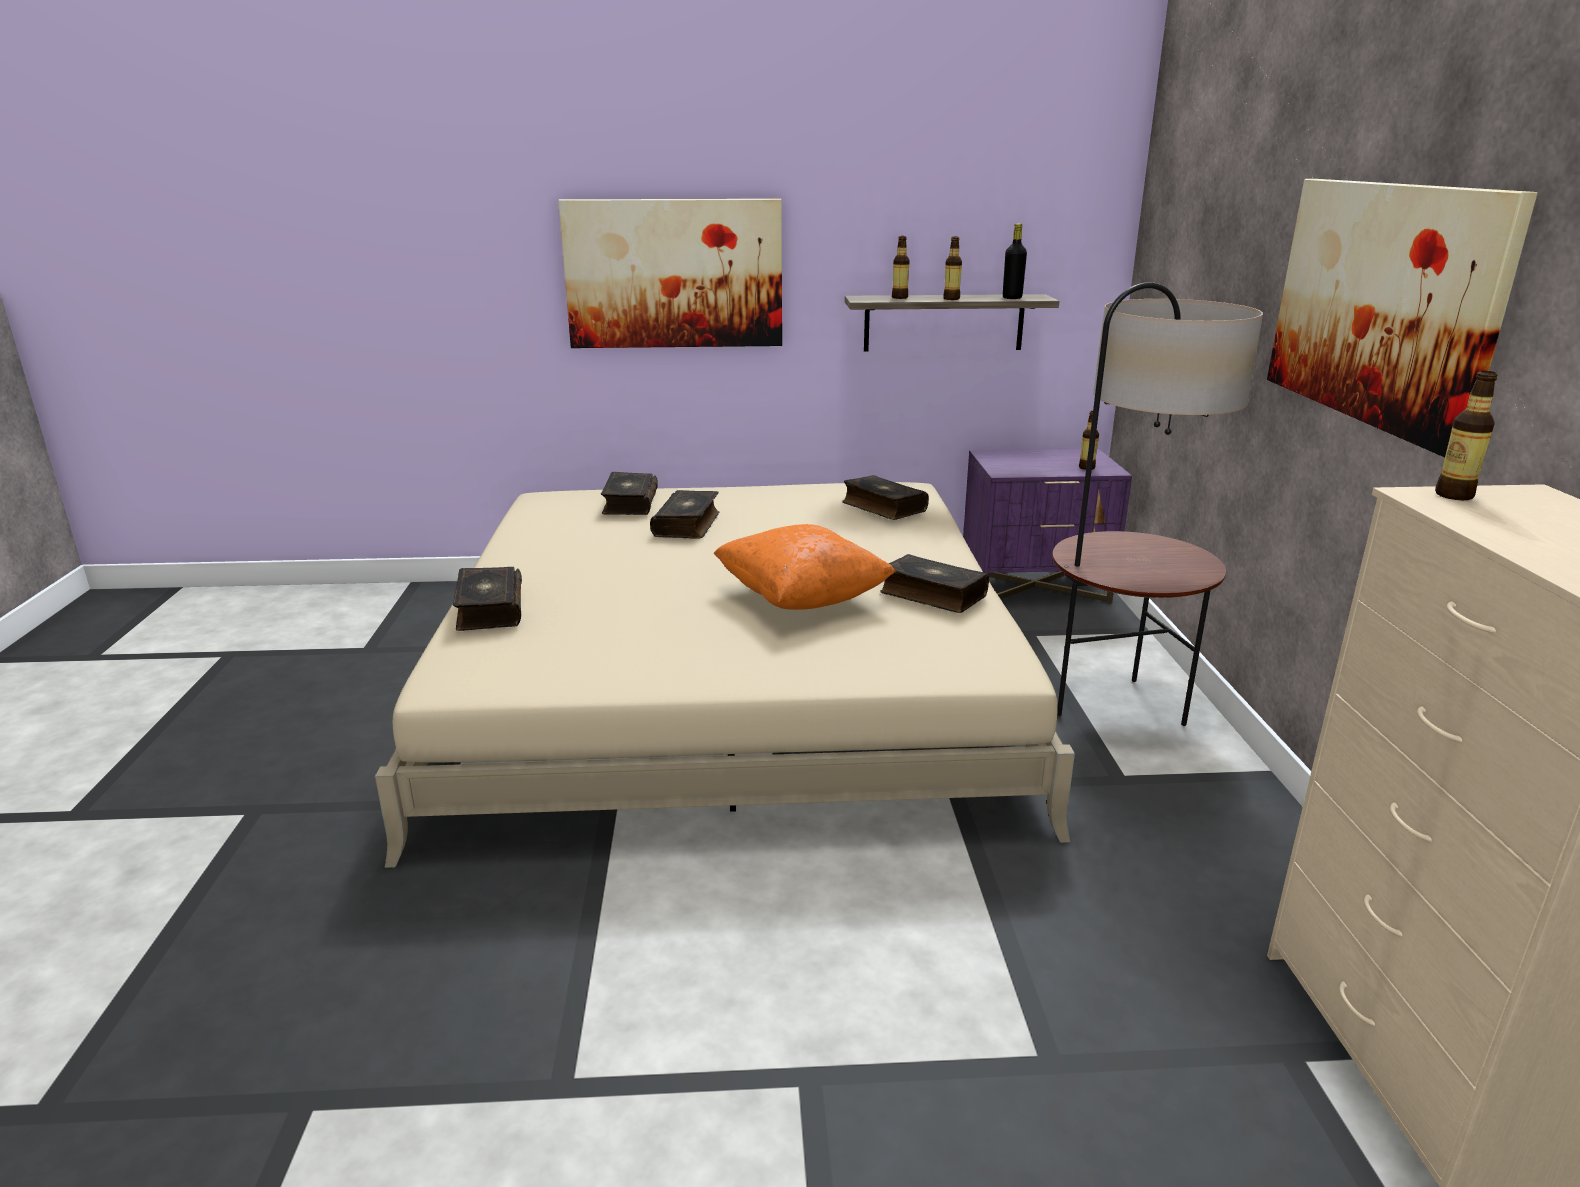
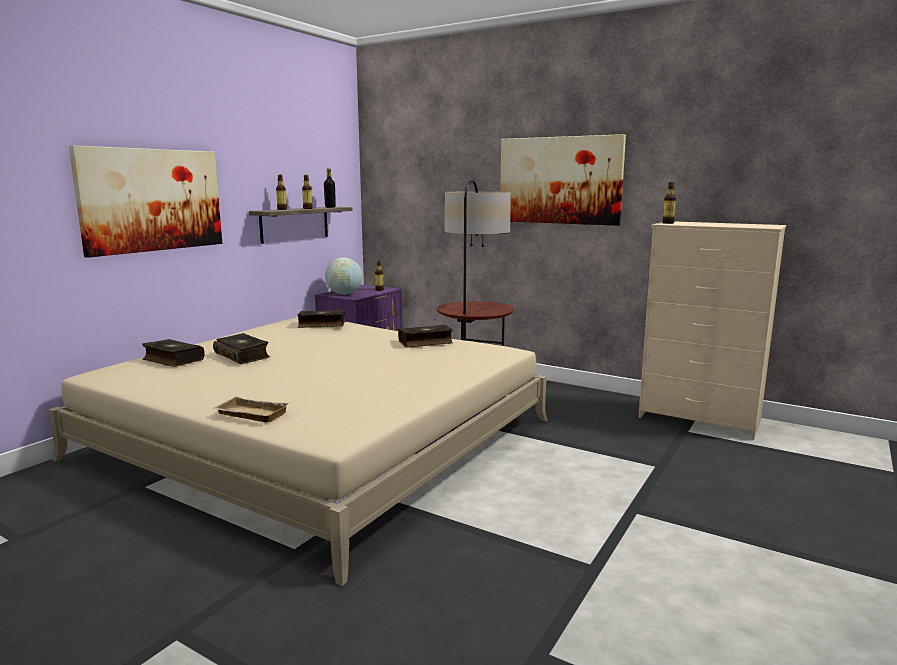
camera: 55 degrees left, 10 degrees down
(489, 610) = (249, 415): book -> beige tray
(802, 599) = (385, 359): orange pillow -> none
(1009, 461) = (344, 294): none -> globe

